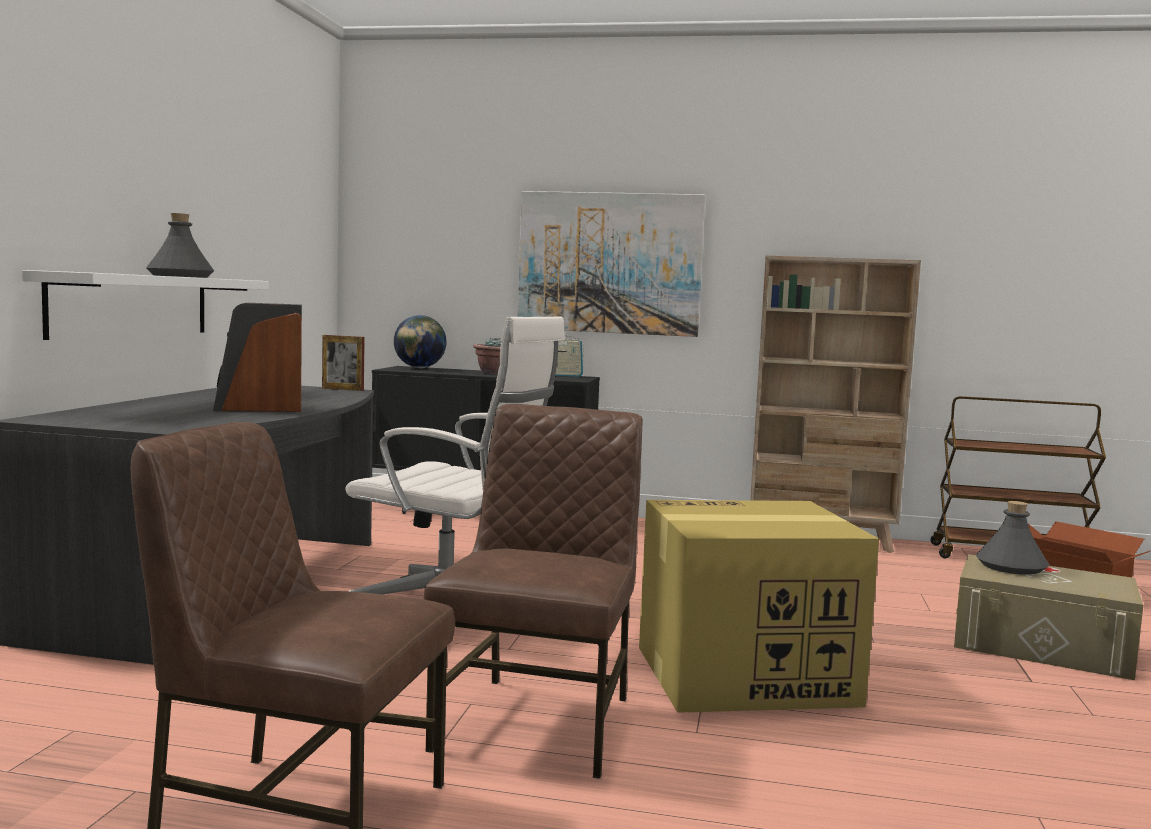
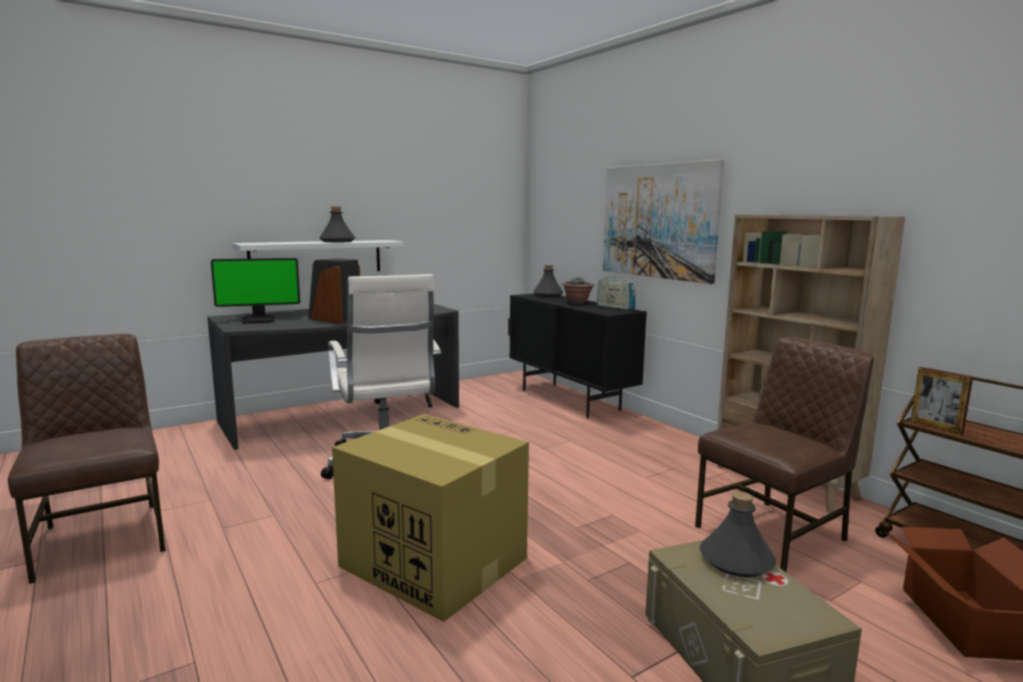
camera: 45 degrees right, 5 degrees up
(136, 417) = (259, 320): none -> monitor
(342, 389) = (442, 308): picture frame -> picture frame (936, 427)
(419, 368) = (547, 295): globe -> grey bottle
(539, 722) = (271, 538): brown chair -> brown chair (774, 534)

